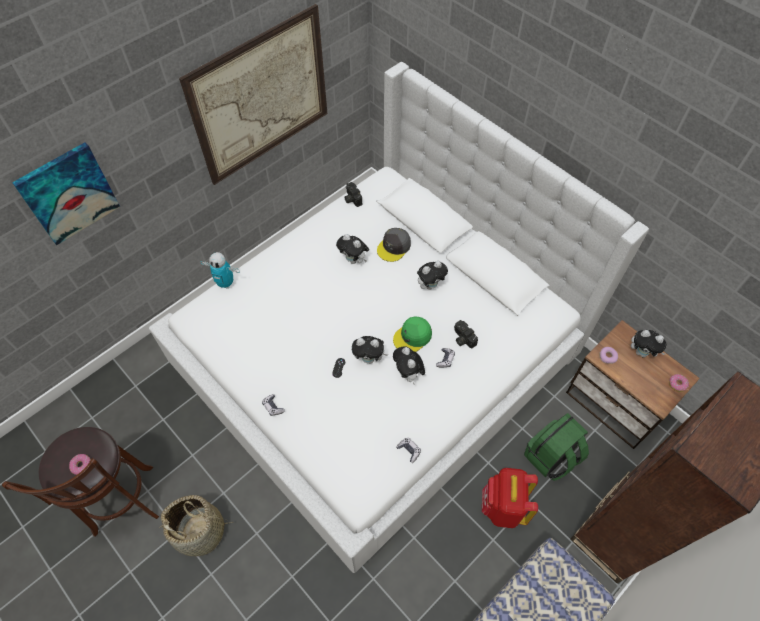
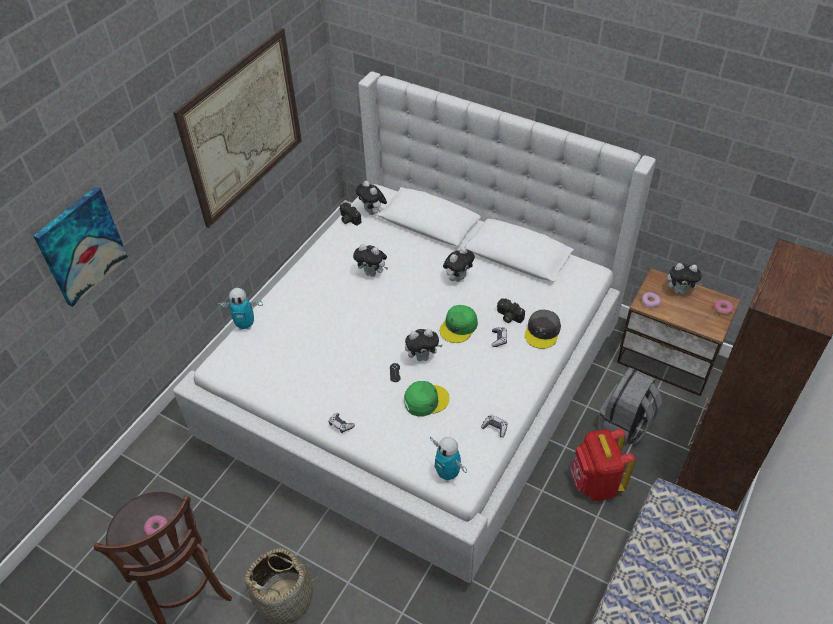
camera: 15 degrees left, 10 degrees down
(350, 484) = (448, 474): none -> toy robot
(356, 404) = (426, 400): none -> green cap
(394, 247) = (408, 252): grey cap -> grey cap (542, 332)
(408, 374) = (467, 361): plush toy -> plush toy (372, 212)
(551, 457) = (625, 425): green backpack -> grey backpack

